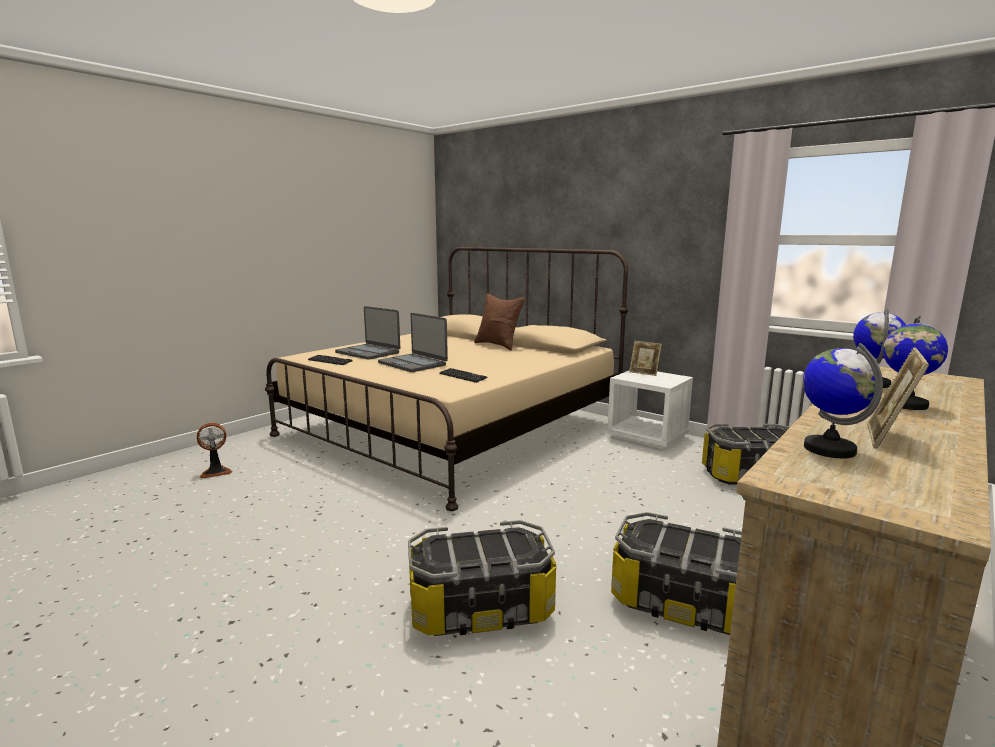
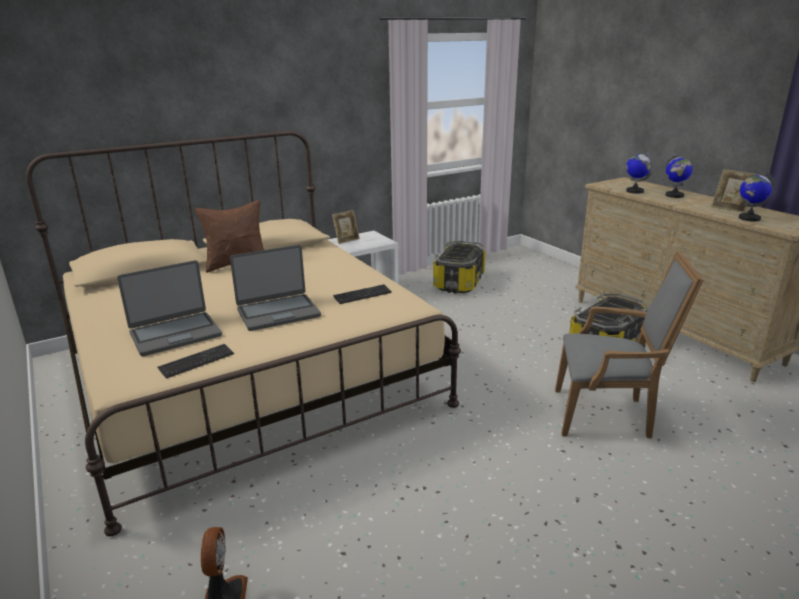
camera: 70 degrees left, 10 degrees up
(480, 610) = (608, 415): storage box -> grey armchair

